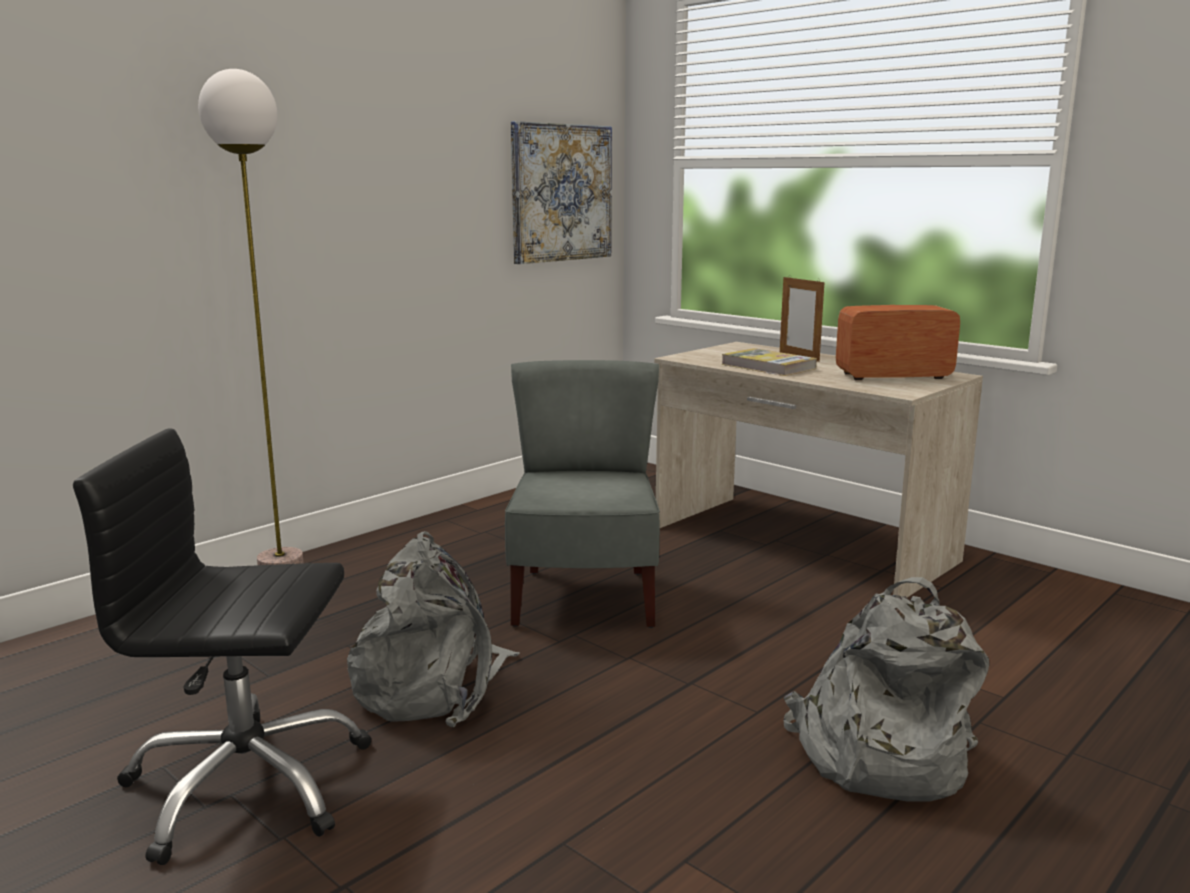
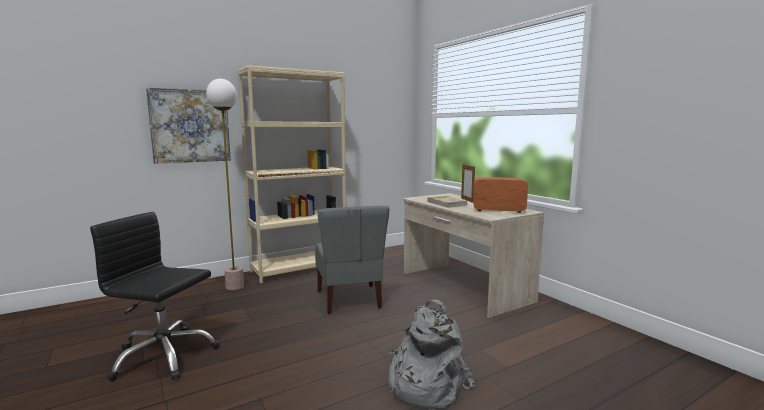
camera: 15 degrees right, 5 degrees down
(409, 539) = (299, 269): none -> beige bookcase
(433, 686) = (261, 327): grey backpack -> none
(561, 193) = (383, 128): picture -> picture (190, 126)
(584, 598) = (350, 299): grey chair -> grey chair turned 150 degrees clockwise

